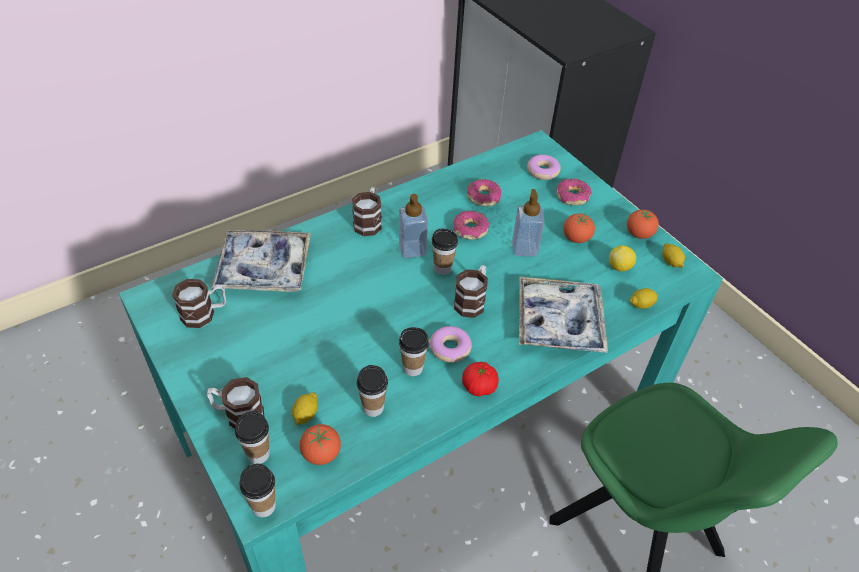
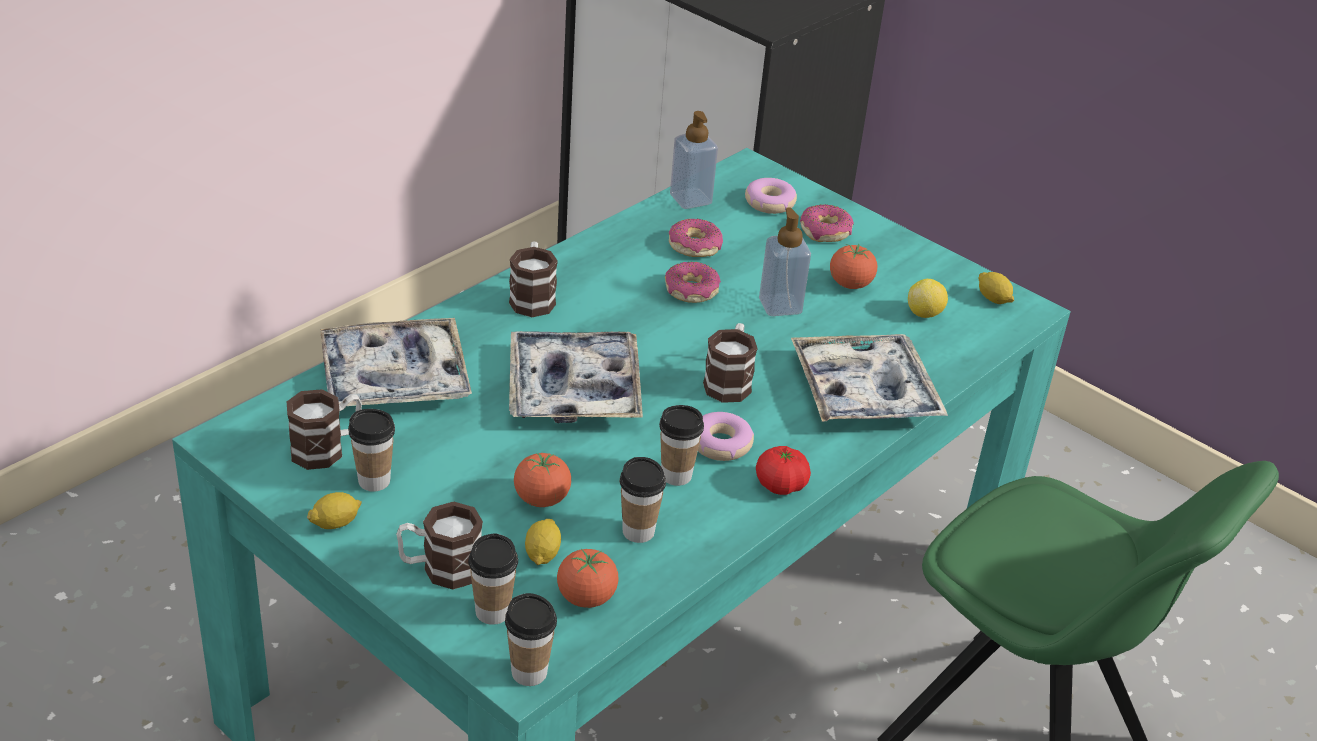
camera: 15 degrees left, 10 degrees down
(370, 292) = (574, 389): none -> tray
(412, 249) = (614, 326): soap dispenser -> soap dispenser (690, 199)
(442, 268) = (670, 345): cup -> cup (374, 481)
(639, 234) = (937, 269): tomato -> tomato (541, 499)
(641, 304) = (971, 356): lemon -> lemon (336, 523)

